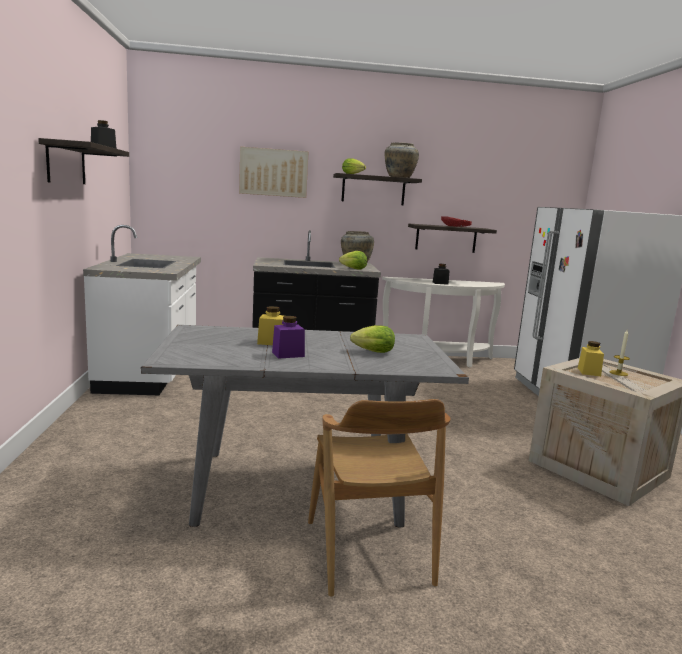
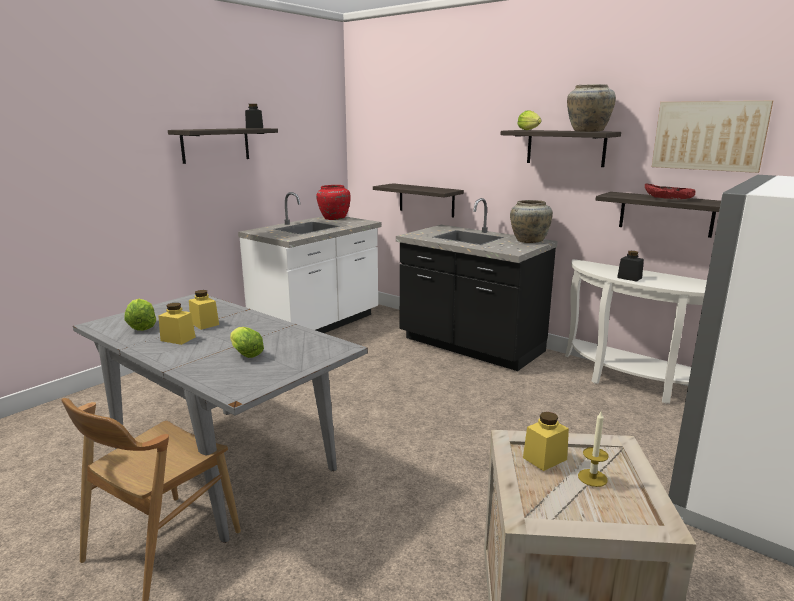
camera: 45 degrees right, 5 degrees up
(145, 256) = (334, 218): none -> red vase
(238, 235) = (426, 200): none -> shelf
(273, 172) = (458, 132): picture -> picture (709, 135)
(288, 354) = (178, 339): purple jar -> yellow jar
(353, 269) = (497, 248): lettuce -> lettuce (142, 326)

